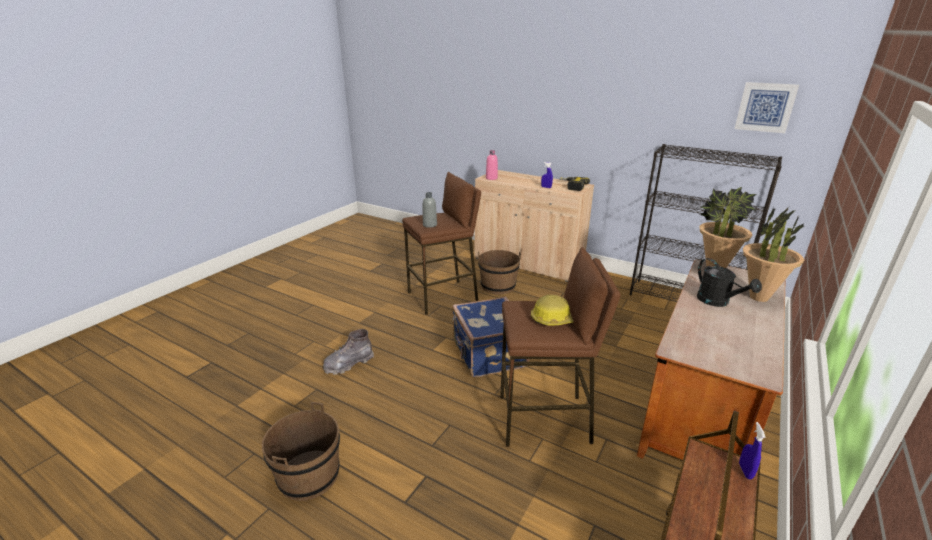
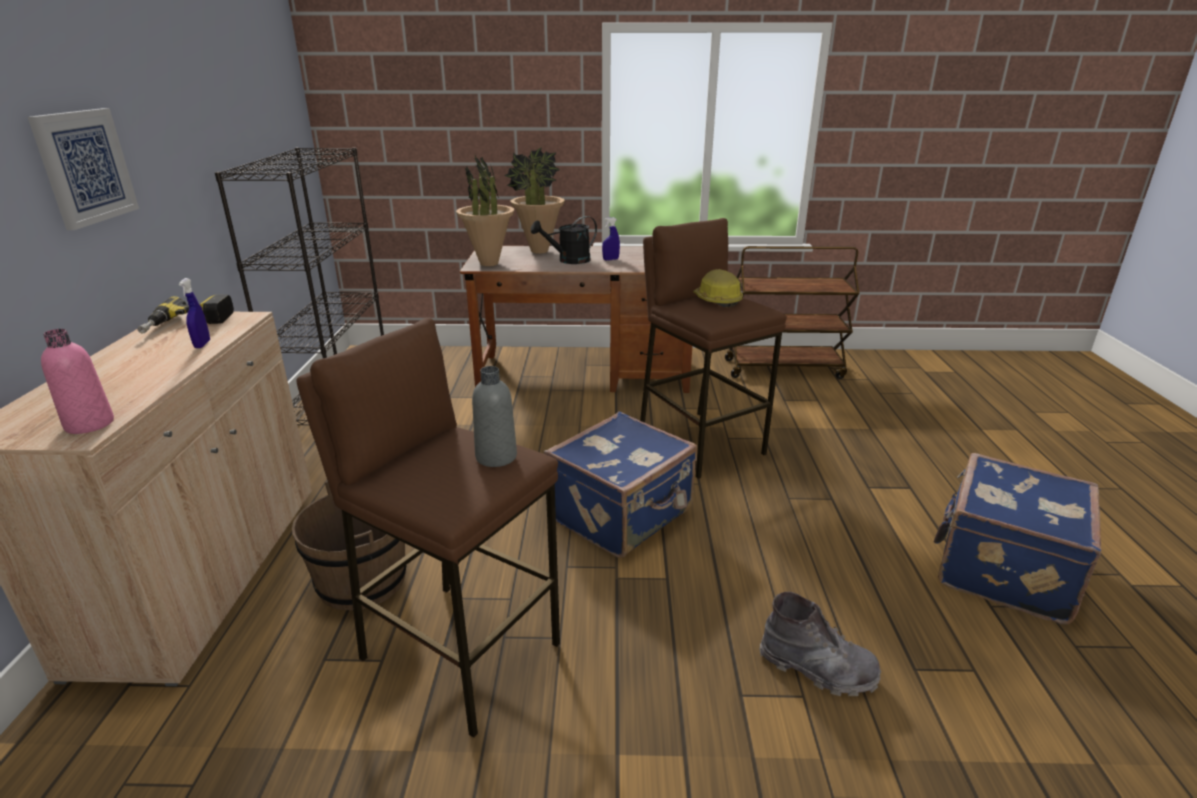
camera: 120 degrees left, 0 degrees up
(309, 475) = (1001, 568): brown bucket -> blue suitcase
(718, 302) = (568, 260): black watering can -> black watering can turned 150 degrees counterclockwise
(745, 471) = (752, 279): blue spray bottle -> blue spray bottle (610, 259)
(765, 107) = (260, 80): picture -> picture (84, 167)

